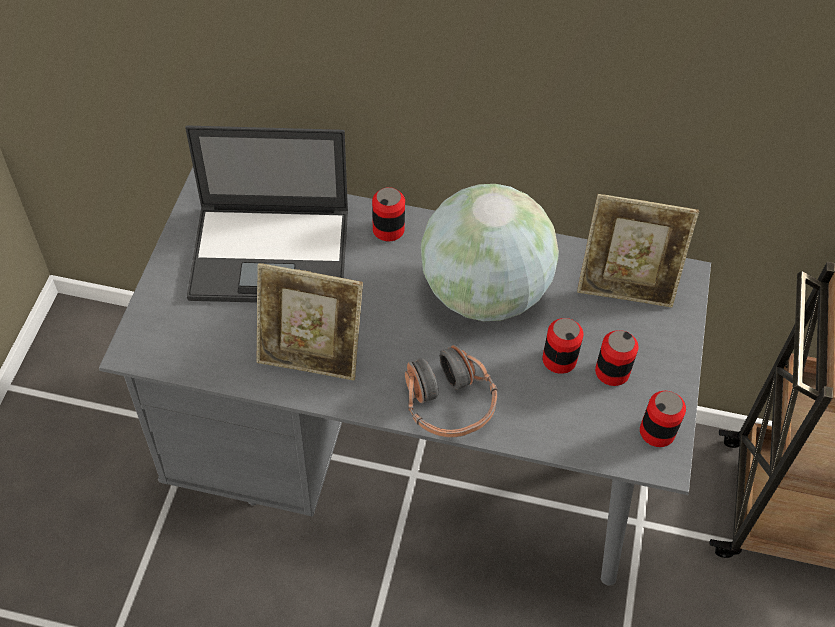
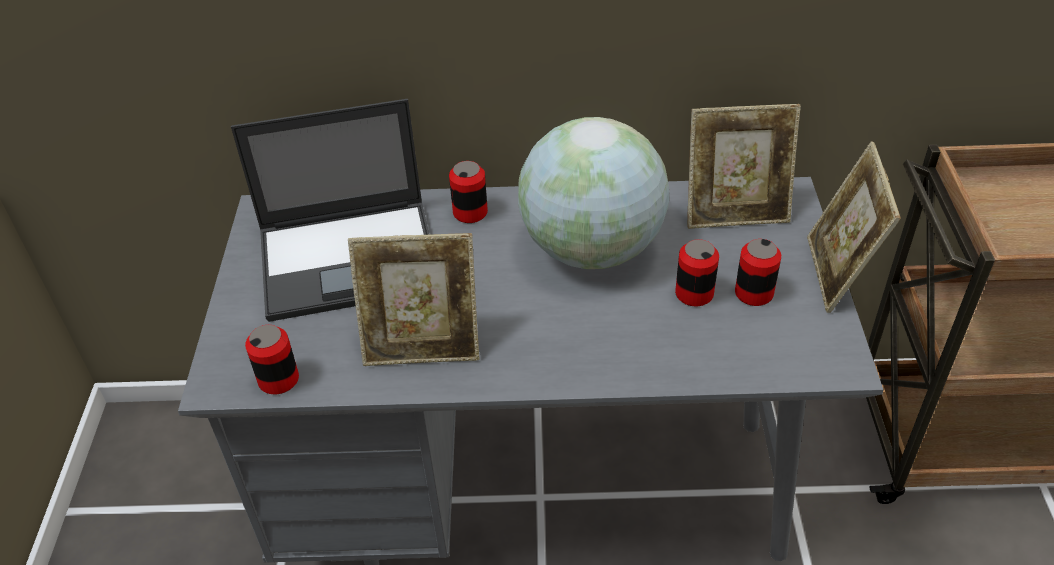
camera: 10 degrees left, 10 degrees down
(448, 403) = (591, 360): headphones -> none
(657, 432) = (825, 339): can -> can (278, 379)
(695, 371) = (838, 274): none -> picture frame

